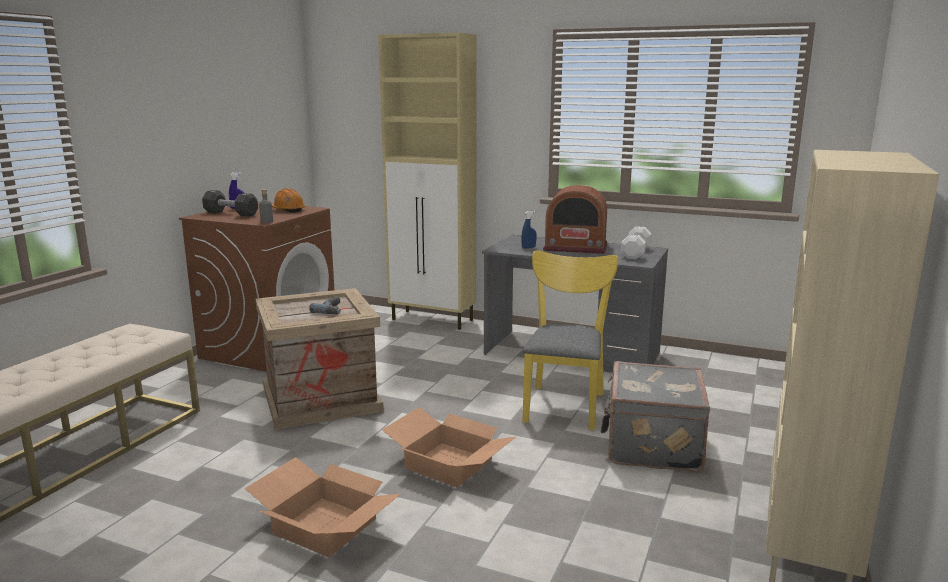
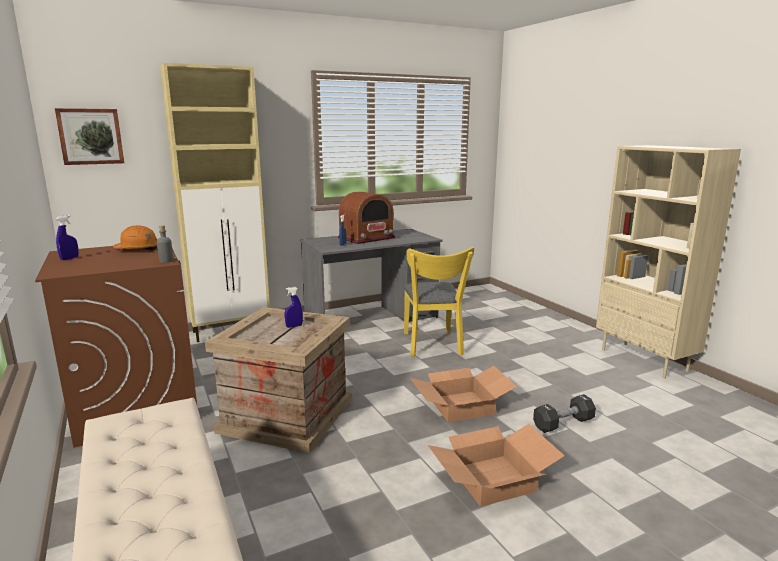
camera: 50 degrees left, 0 degrees up
(231, 214) = (87, 264): black dumbbell -> black dumbbell (563, 423)
(333, 310) = (294, 326): power drill -> blue spray bottle
(343, 105) = (91, 136): none -> picture
(565, 403) = (432, 345): yellow chair -> yellow chair turned 150 degrees counterclockwise
(635, 253) = (407, 234): white dumbbell -> none
(651, 445) = (512, 347): grey suitcase -> none

